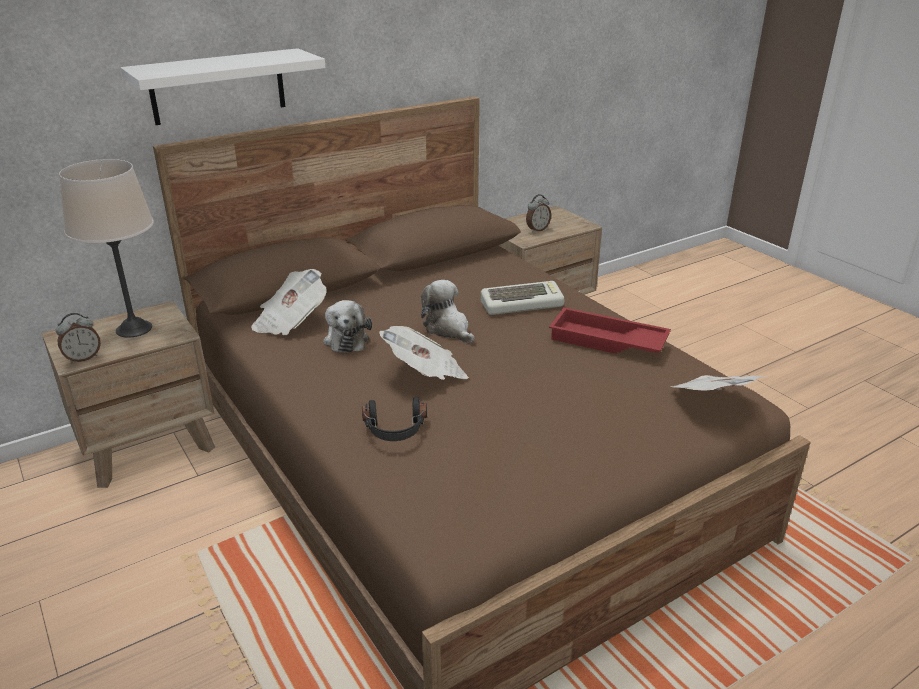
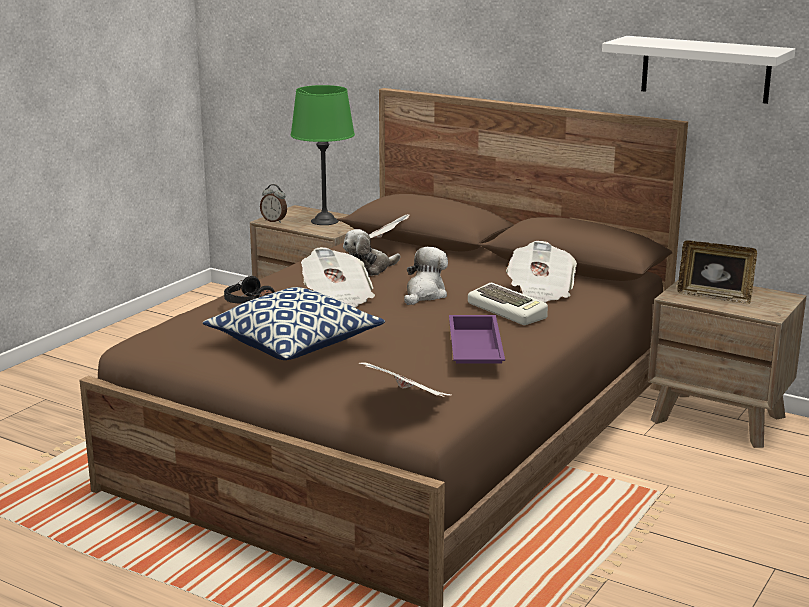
camera: 65 degrees right, 10 degrees down
(134, 329) = (325, 221): beige table lamp -> green table lamp
(218, 86) = (441, 53): white shelf -> white shelf (705, 69)
(486, 280) = (540, 292): none -> newspaper
(535, 429) = (294, 345): none -> pillow
(537, 229) = (714, 297): alarm clock -> picture frame
(606, 341) = (473, 351): red tray -> purple tray

